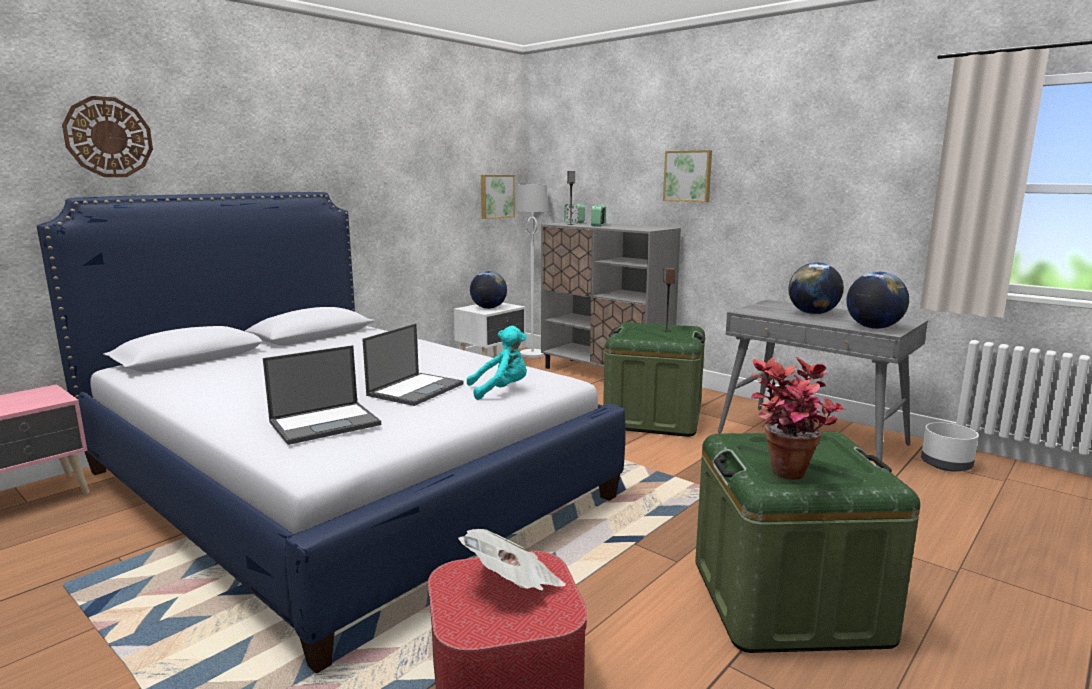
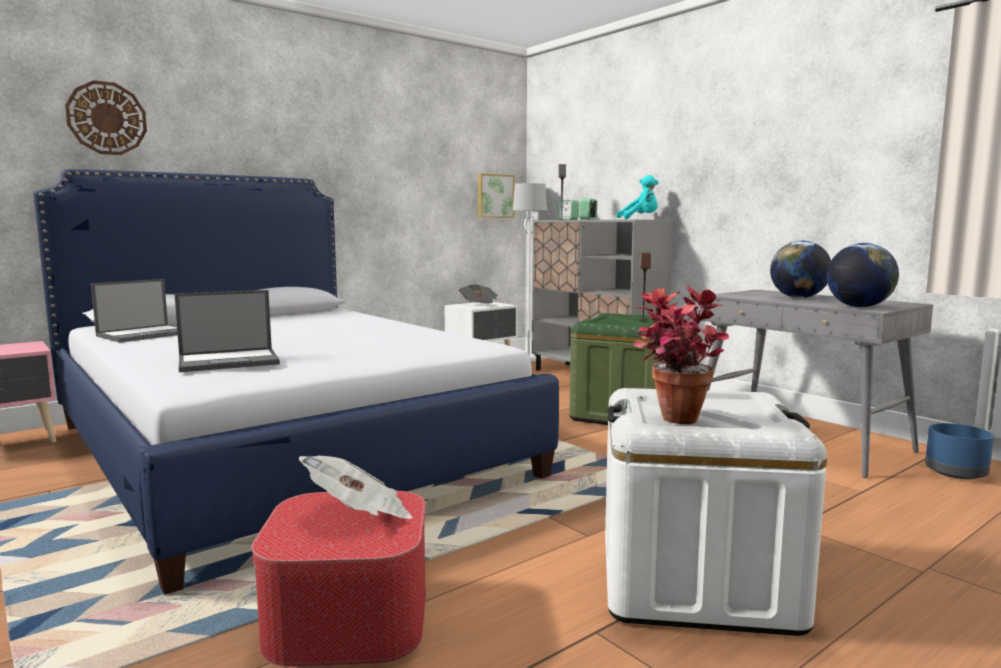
camera: 10 degrees right, 5 degrees down
(416, 389) = (341, 346): laptop -> laptop (145, 334)
(488, 308) = (479, 305): globe -> newspaper
(501, 390) = (424, 349): turquoise plush toy -> turquoise plush toy (640, 219)
(688, 176) = (680, 165): picture -> none
(787, 601) = (696, 581): green storage box -> white storage box
(946, 465) = (956, 472): white planter -> blue planter

